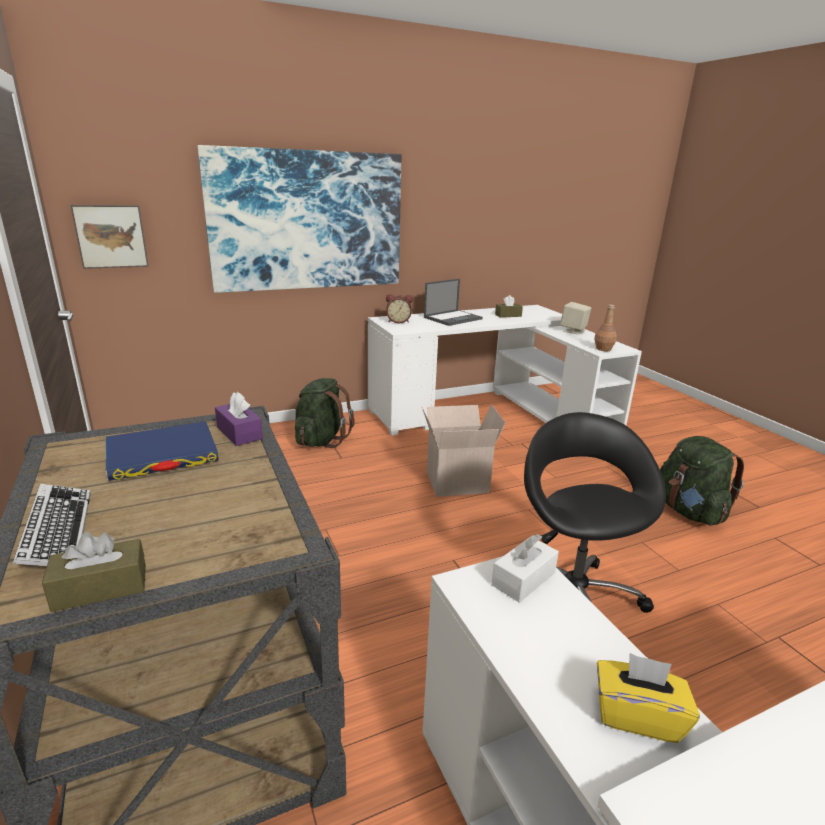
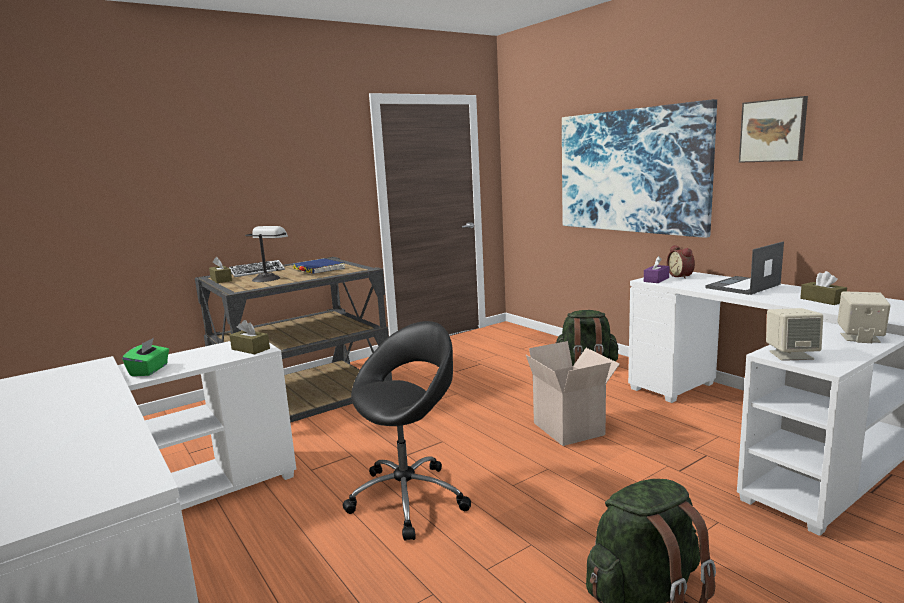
camera: 80 degrees right, 10 degrees down
(111, 236) = (522, 182): picture -> picture (773, 130)
(177, 511) = (269, 278): none -> table lamp
(239, 433) = (344, 271): purple tissue box -> purple tissue box (656, 280)
(453, 318) = (742, 286): laptop -> laptop turned 105 degrees clockwise
(523, 579) = (250, 349): white tissue box -> brown tissue box
(603, 349) = (791, 355): brown bottle -> beige speaker
(637, 715) = (149, 370): yellow tissue box -> green tissue box

